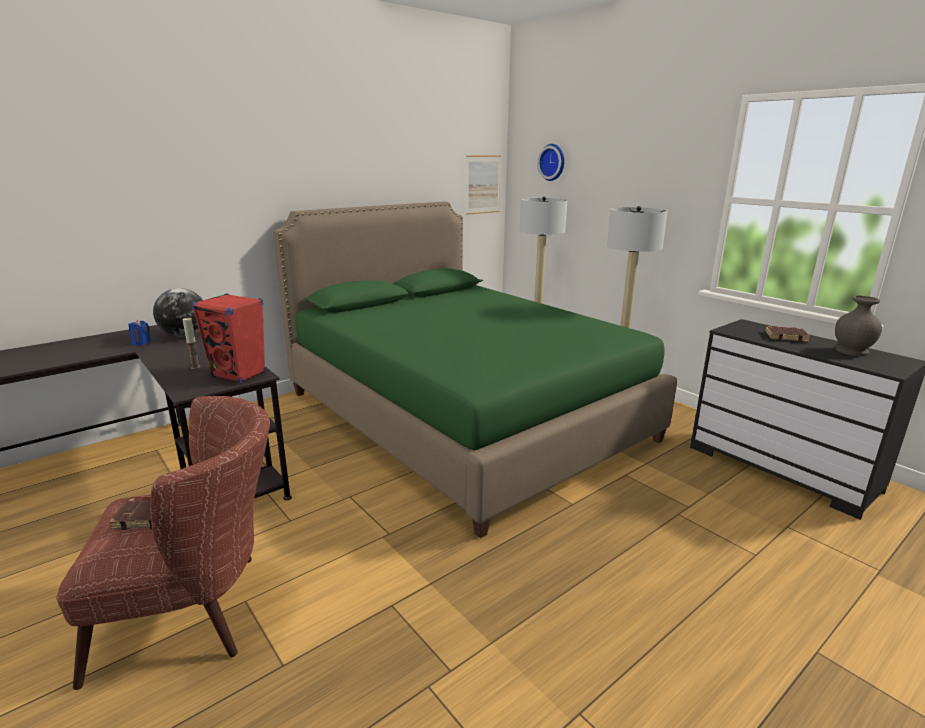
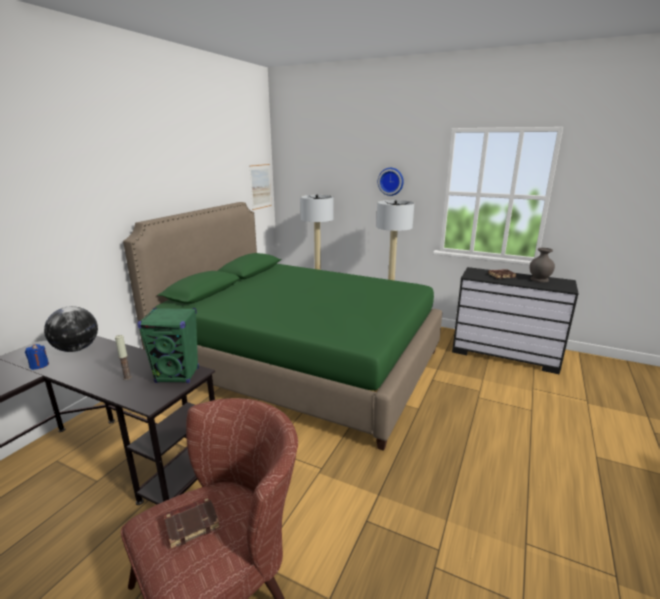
camera: 25 degrees left, 0 degrees up
(239, 374) = (178, 375): red speaker -> green speaker
(553, 162) = (314, 169): wall clock -> wall clock (391, 181)

